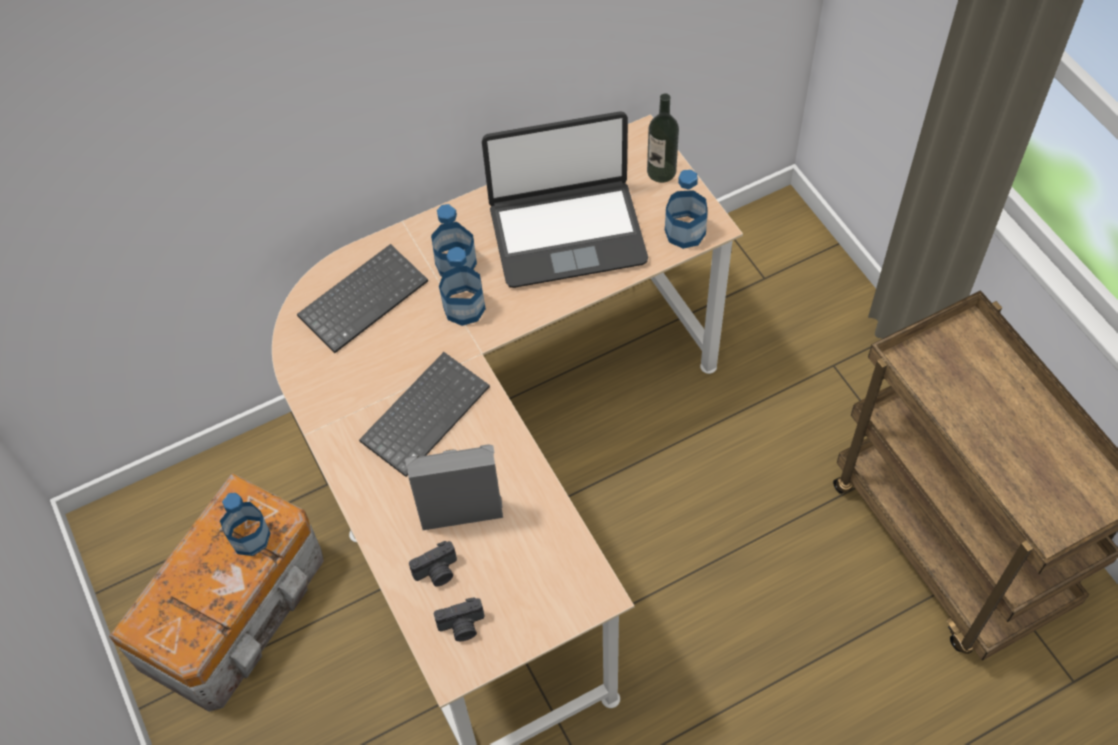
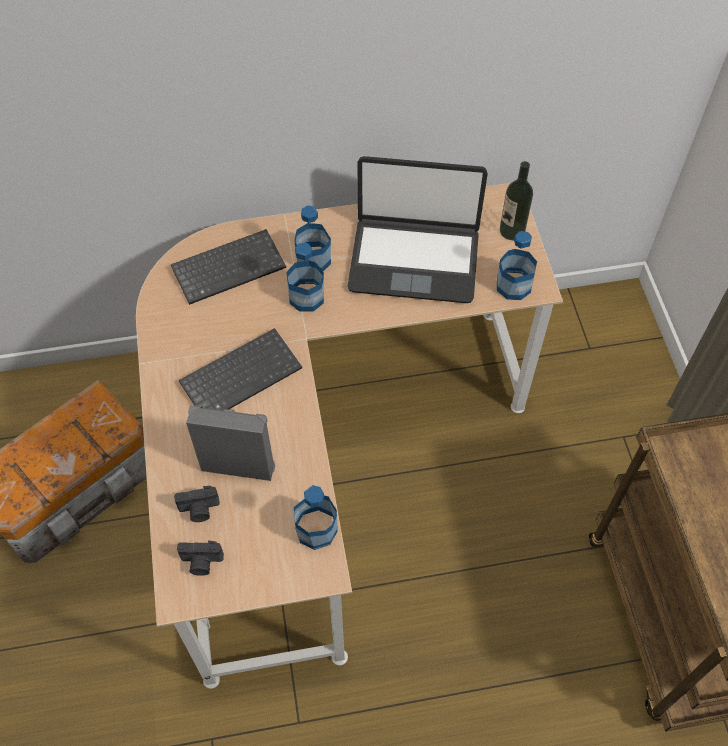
camera: 15 degrees right, 0 degrees up
(250, 537) = (92, 434): bottle -> bottle (316, 529)

